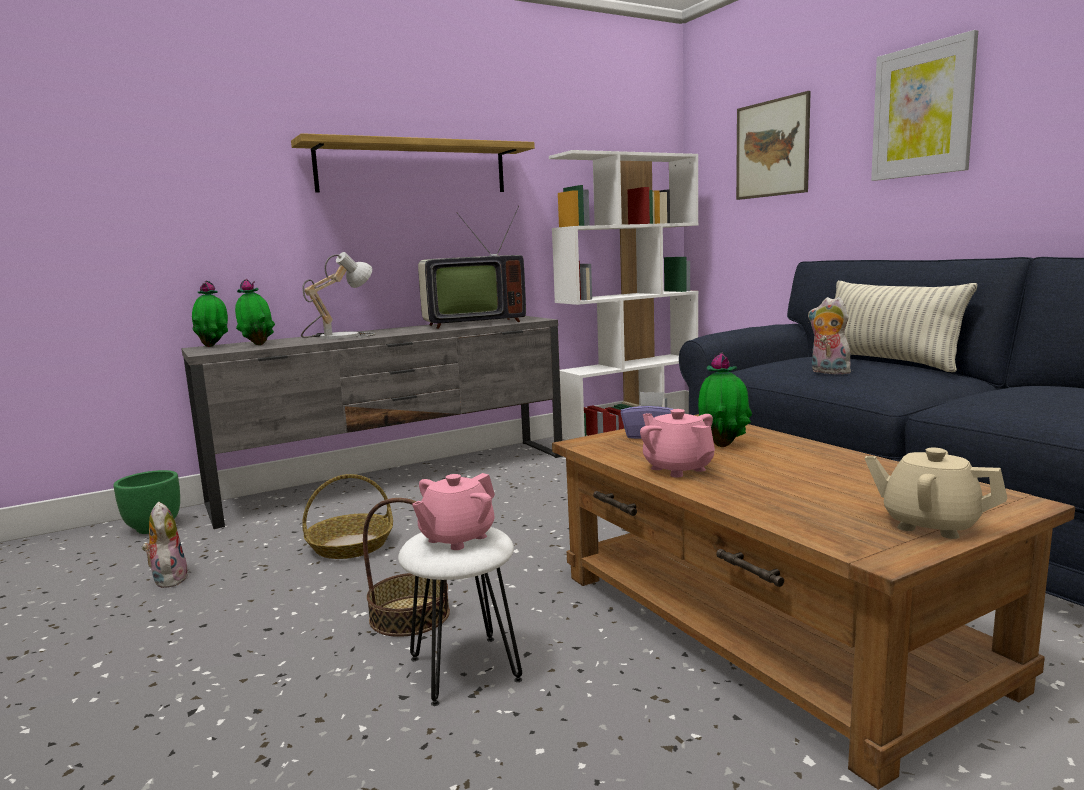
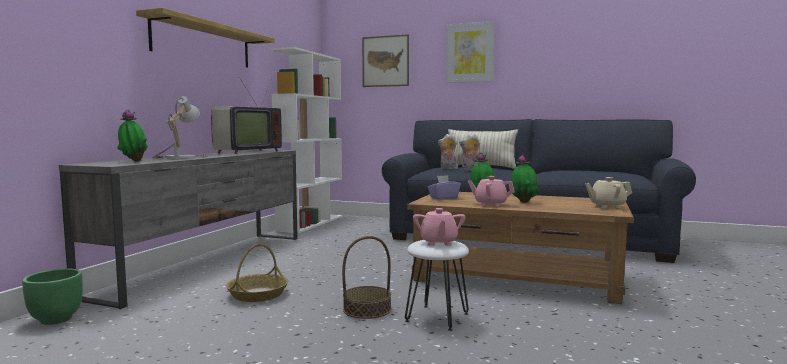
camera: 40 degrees left, 5 degrees down
(168, 579) = (157, 336): plush toy -> plush toy (448, 169)
(214, 346) = (91, 163): potted plant -> potted plant (523, 202)

